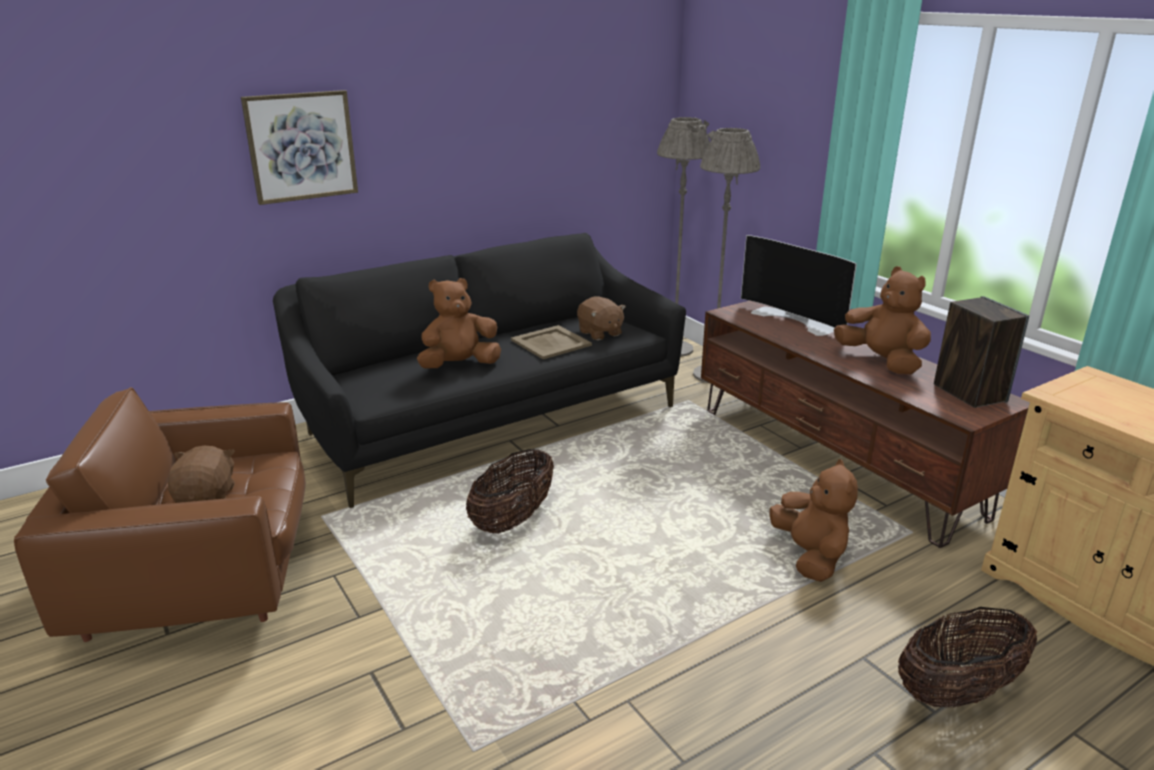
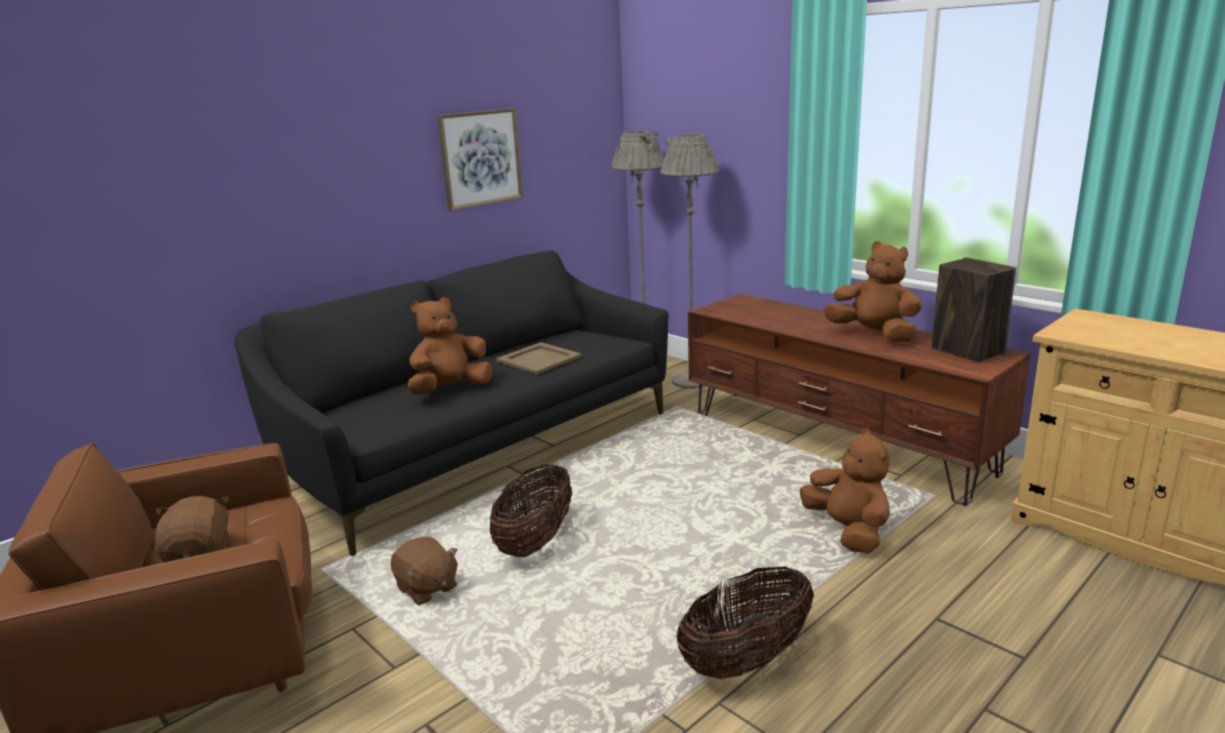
camera: 10 degrees left, 5 degrees down
(301, 146) = (254, 175): picture -> picture (480, 158)
(600, 333) = (585, 345): brown plush toy -> brown plush toy (426, 589)
(795, 319) = (777, 309): television -> none
(957, 691) = (1037, 634): basket -> basket (746, 660)

